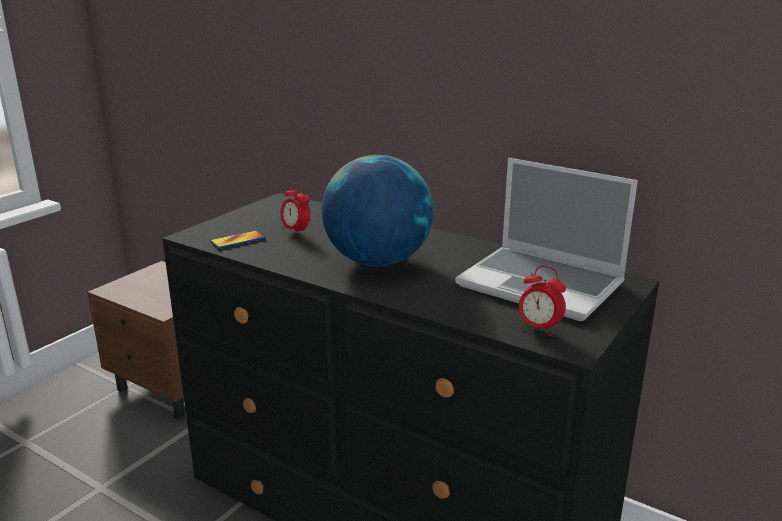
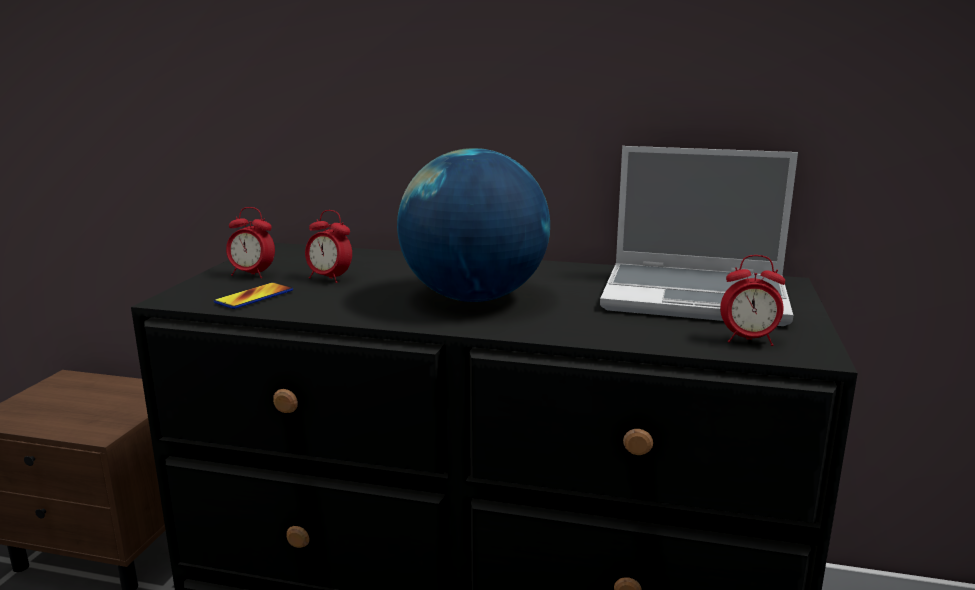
camera: 20 degrees left, 5 degrees down
(250, 221) = (252, 275): none -> alarm clock

